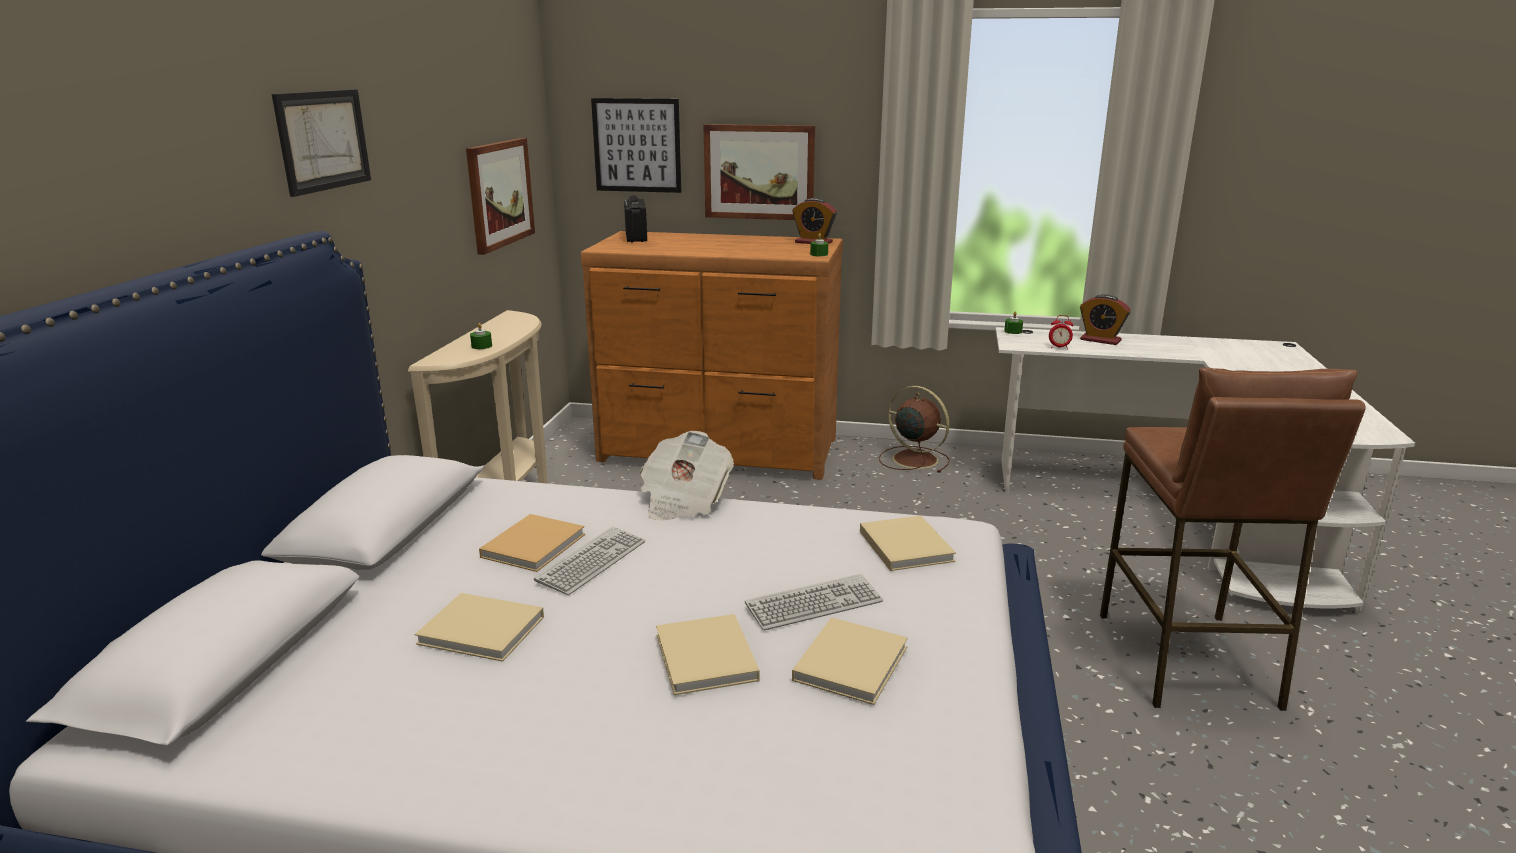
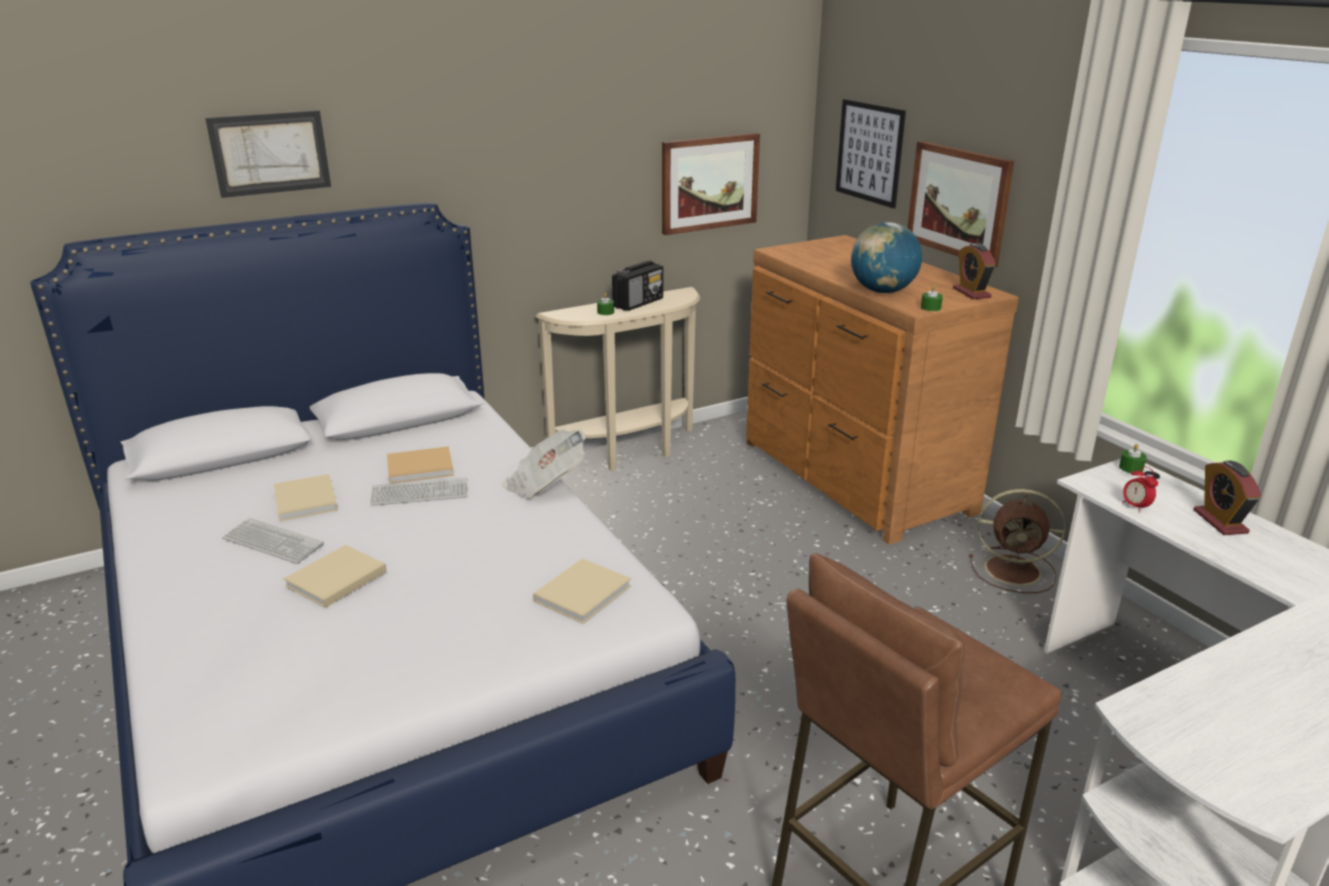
camera: 50 degrees right, 5 degrees up
(323, 140) = (470, 134): picture -> picture (270, 153)
(636, 237) = (835, 245): radio -> radio (638, 303)
(761, 253) = (882, 291): none -> globe
(814, 604) = (449, 590): keyboard -> keyboard (273, 542)
(852, 661) = (382, 633): beige book -> none
(913, 459) = (1015, 571): brown fan -> brown fan turned 105 degrees clockwise

